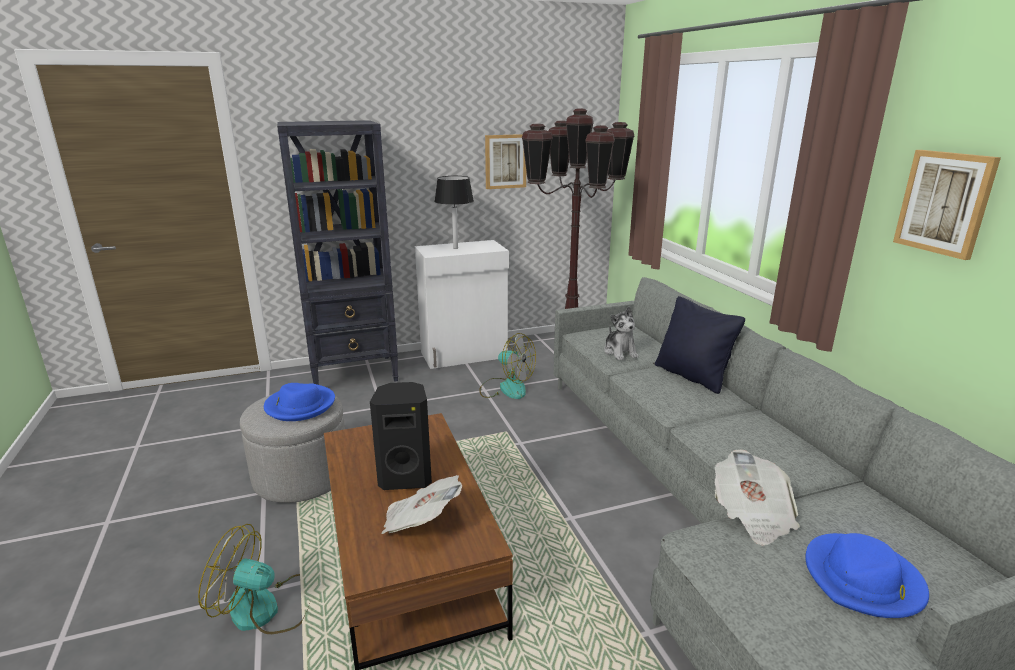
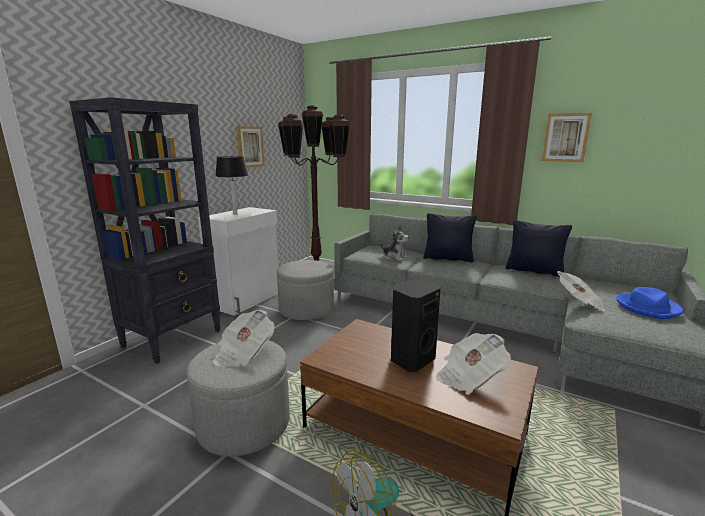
camera: 40 degrees left, 5 degrees down
(300, 405) = (244, 353): blue hat -> newspaper
(506, 388) = (306, 309): fan -> grey ottoman
(793, 442) = (534, 271): none -> black pillow

